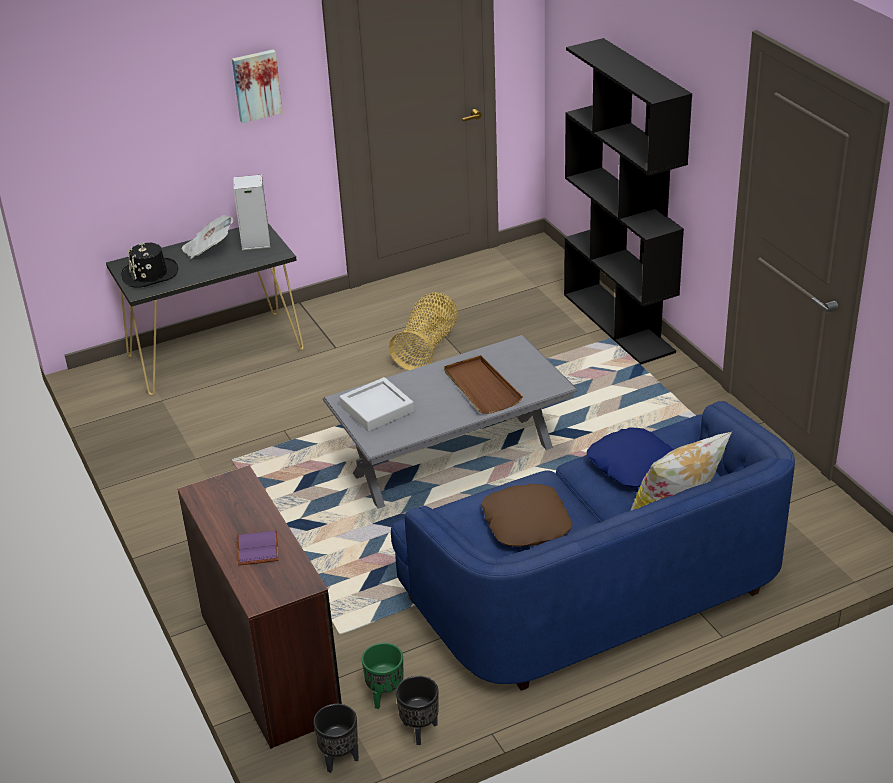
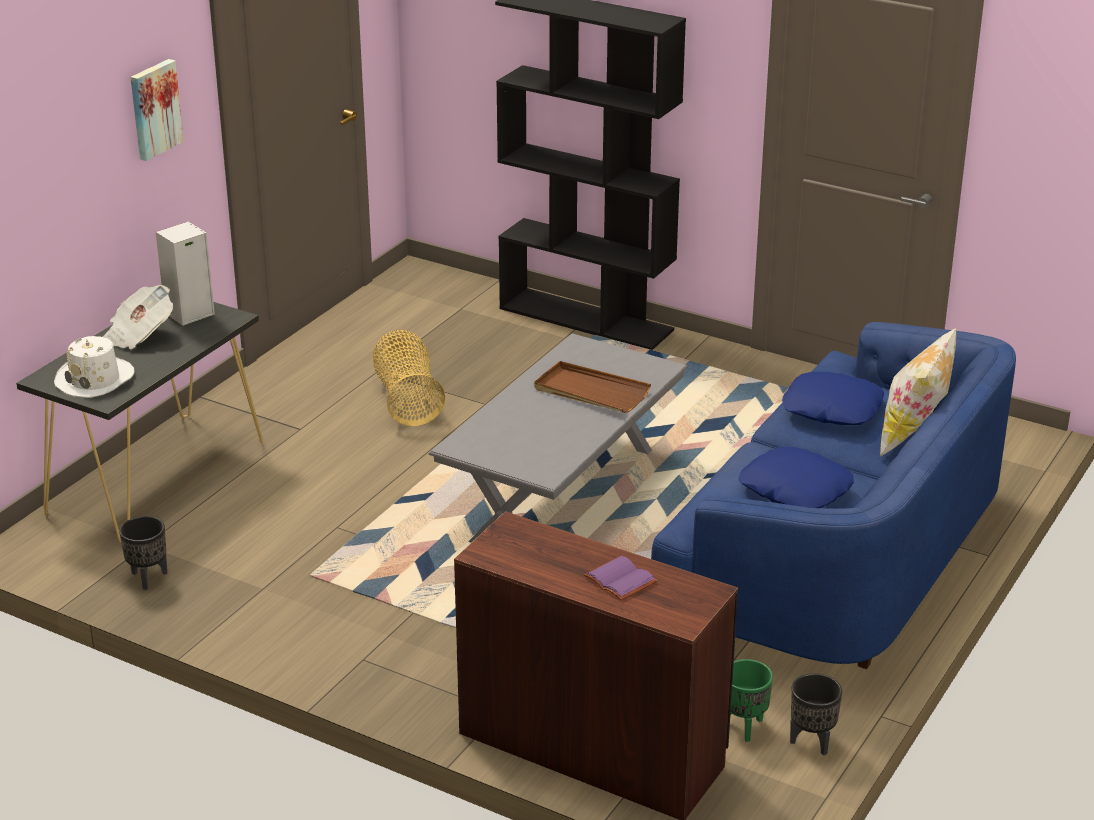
camera: 35 degrees left, 5 degrees down
(150, 274) = (95, 379): black hat -> white hat
(339, 759) = (764, 800): black planter -> black planter (148, 578)
(377, 409) = (505, 444): grey tray -> none
(525, 523) = (795, 489): brown pillow -> blue pillow

